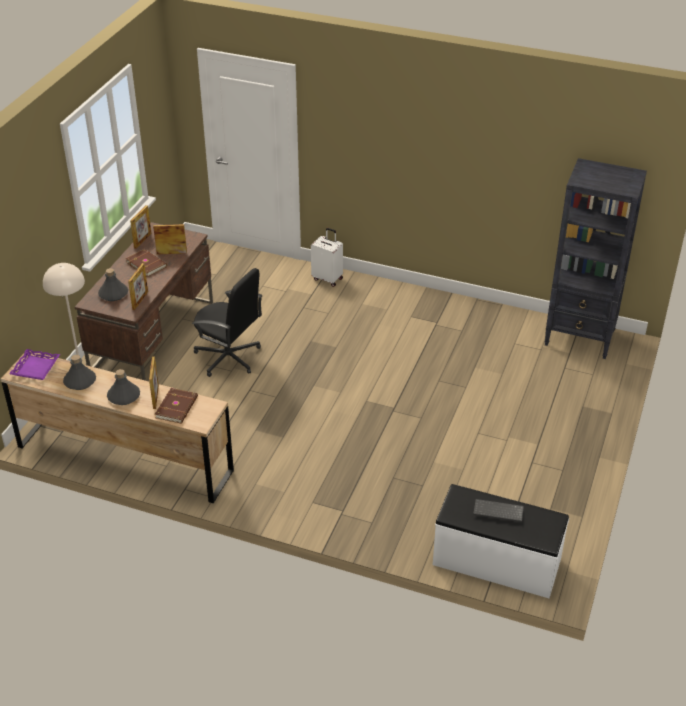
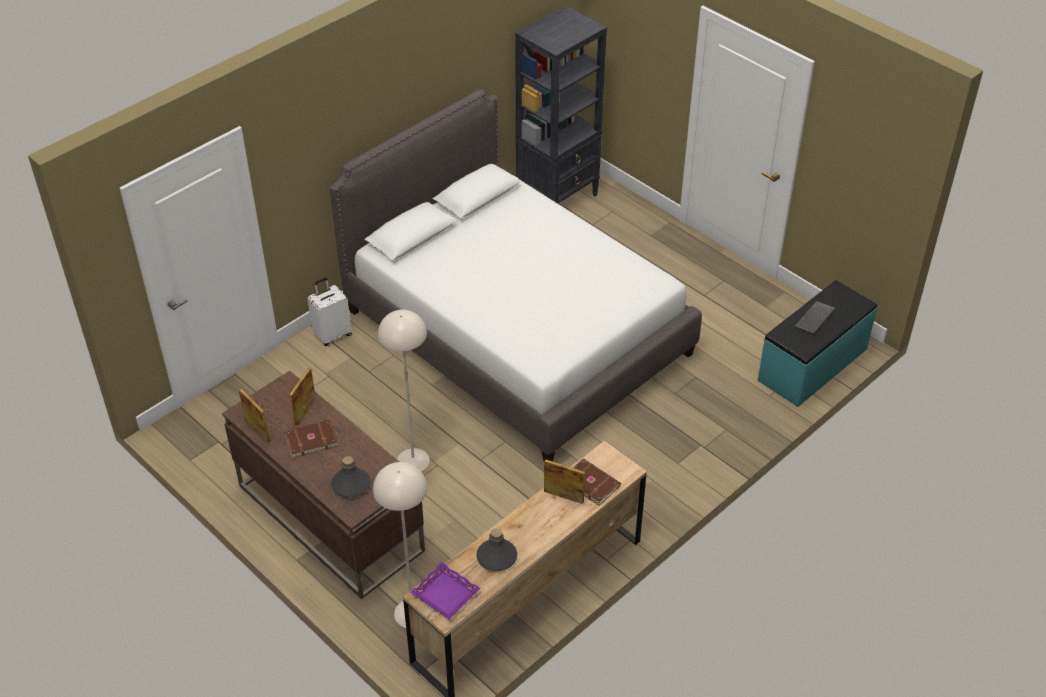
camera: 65 degrees left, 5 degrees up
(124, 396) = (546, 523): grey bottle -> none
(140, 300) = (381, 464): picture frame -> none
(228, 357) = (413, 460): black office chair -> beige floor lamp
(399, 366) = (517, 331): none -> white bed
(496, 562) = (813, 365): white bench -> turquoise bench

